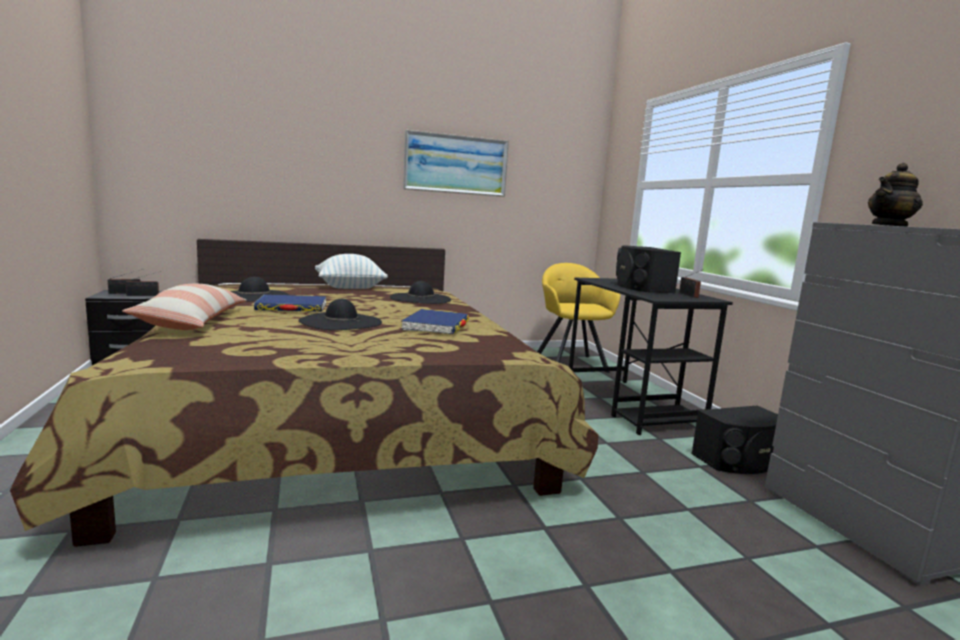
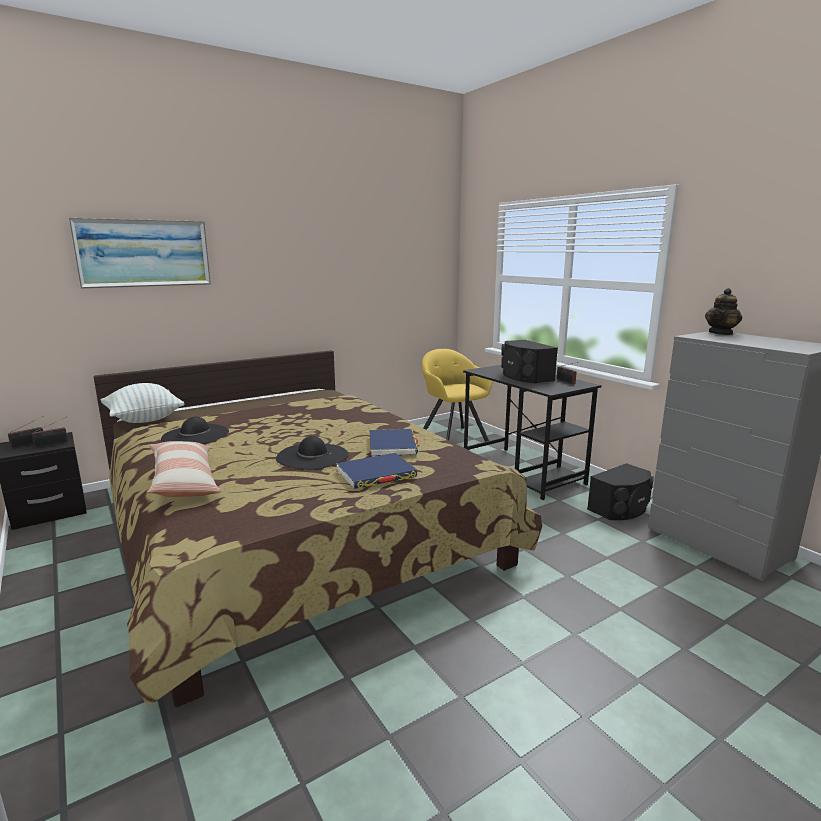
camera: 15 degrees left, 5 degrees up
(292, 307) = (249, 445): blue book -> blue book (376, 474)
(349, 289) = (263, 406): pillow -> pillow (144, 419)
(420, 298) = (343, 411): black hat -> none
(456, 164) = (334, 270): picture -> picture (144, 253)

